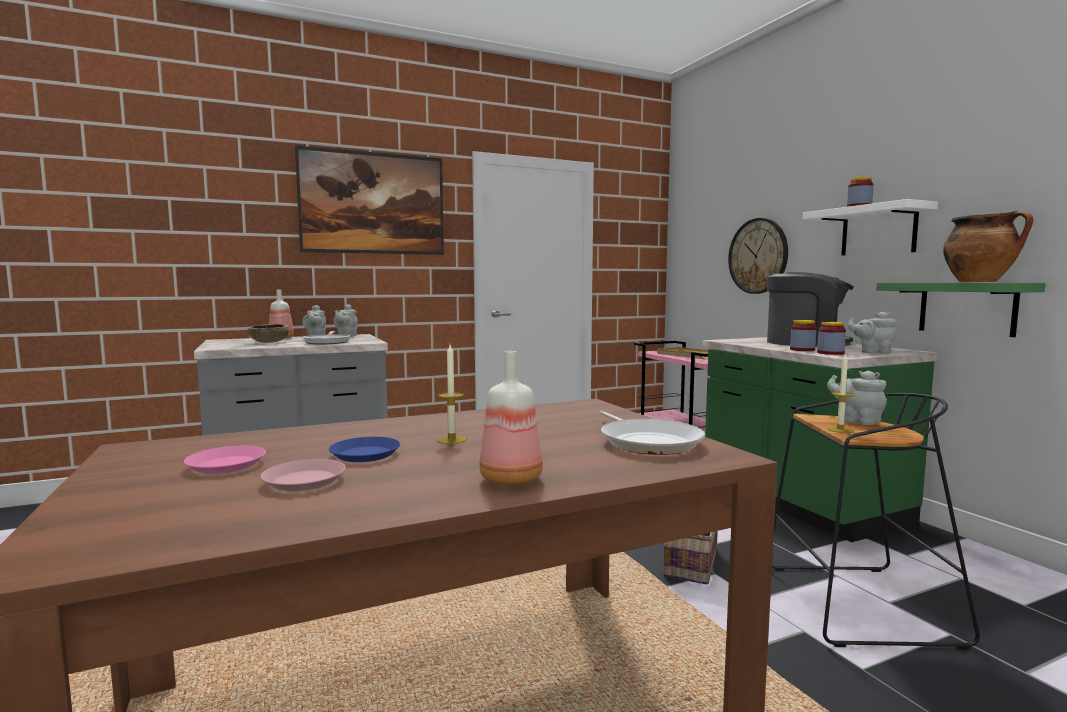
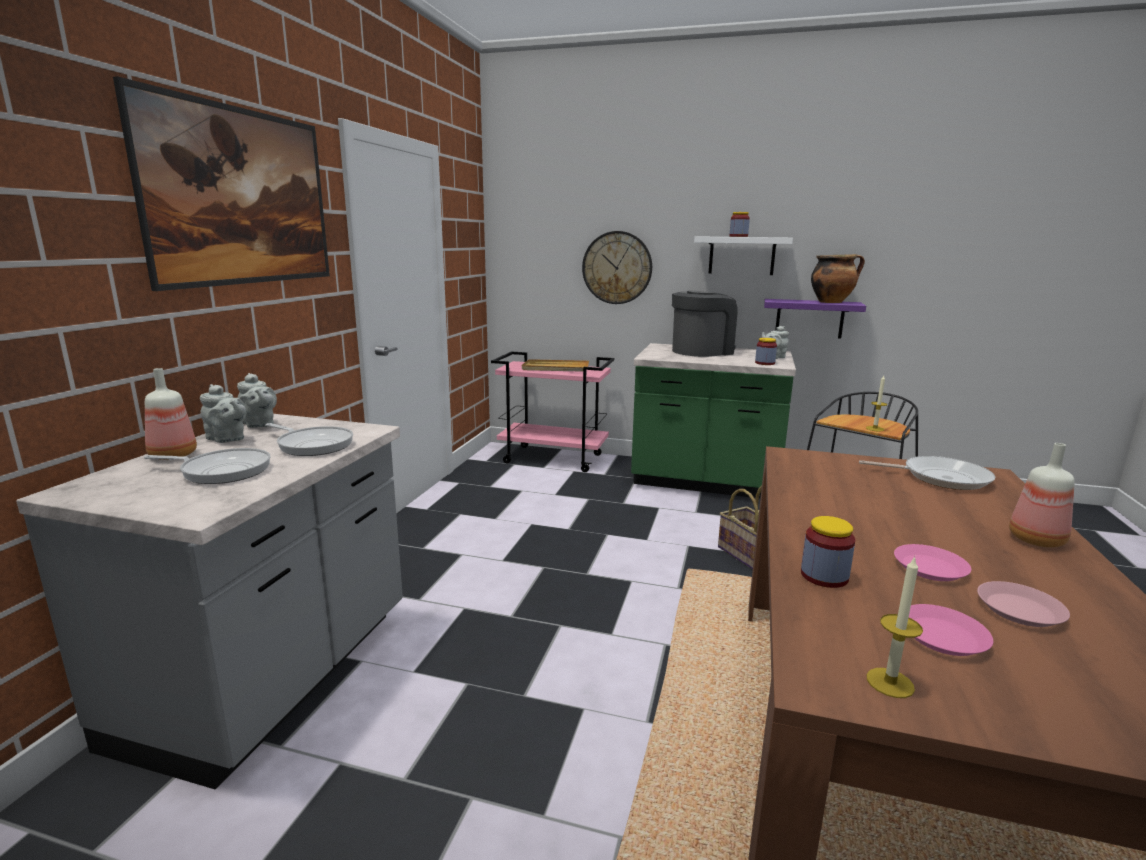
camera: 50 degrees left, 10 degrees up
(269, 342) = (222, 471): brown bowl -> frying pan
(365, 454) = (929, 568): blue plate -> pink plate
(451, 440) = (892, 526): candle -> candle (890, 683)
(802, 350) = (737, 361): jar -> jar (824, 576)
(857, 421) = (851, 418): grey teapot -> none
(966, 308) = (809, 318): green shelf -> purple shelf

